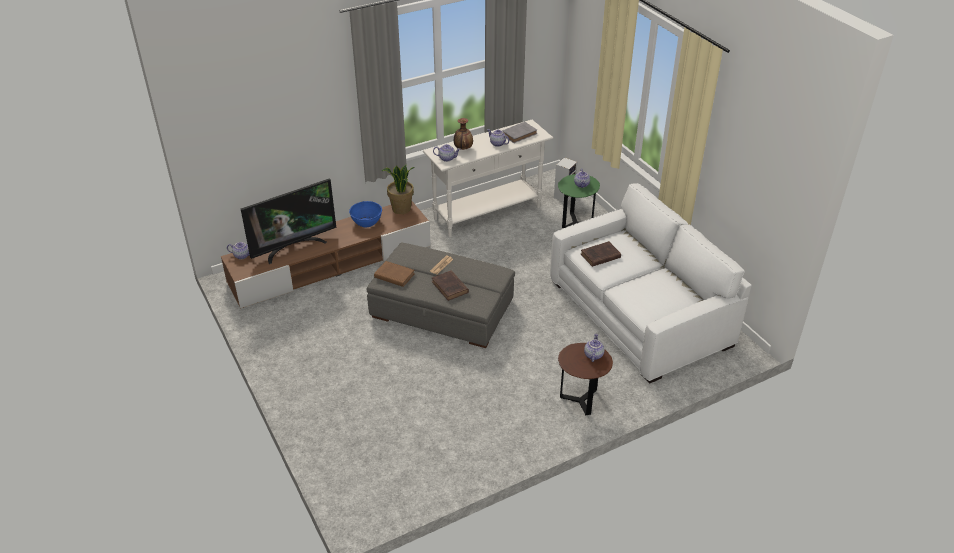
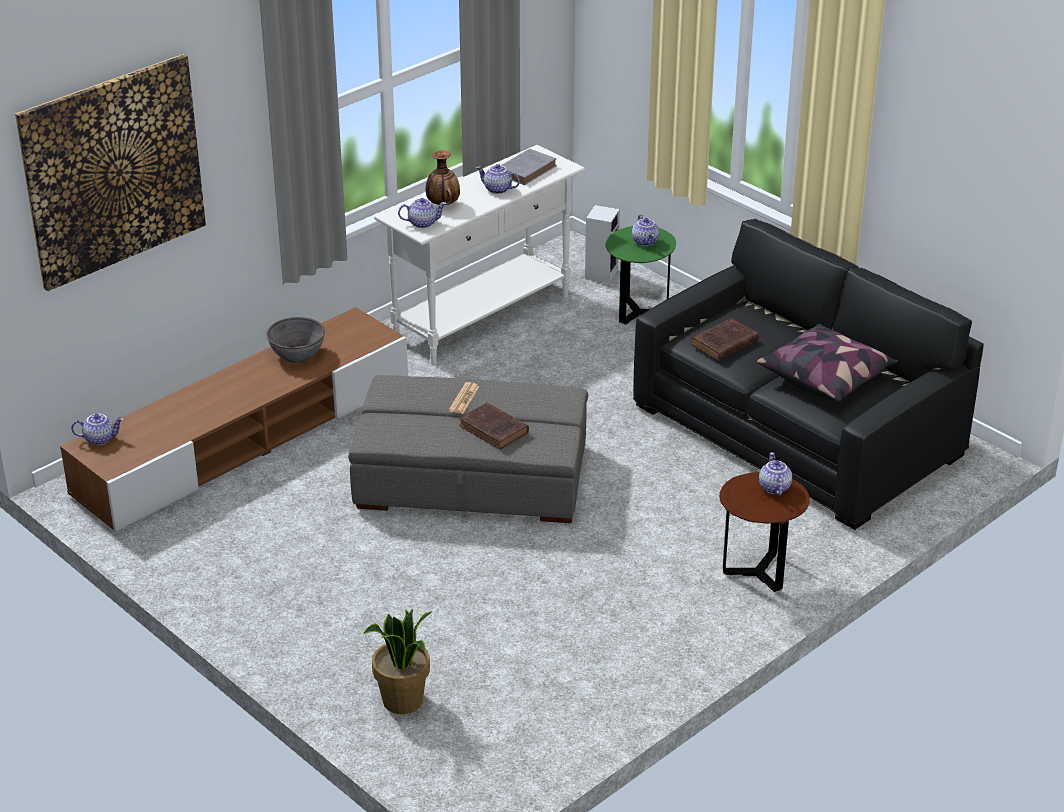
camera: 15 degrees left, 5 degrees down
(258, 110) = (113, 171): none -> picture
(293, 247) = (186, 412): television -> none
(366, 222) = (297, 354): blue bowl -> grey bowl
(393, 275) = (389, 427): brown book -> none
(401, 209) = (348, 325): potted plant -> potted plant (403, 701)
(641, 312) = (799, 430): white sofa -> black sofa
(652, 288) = (826, 377): none -> pillow

